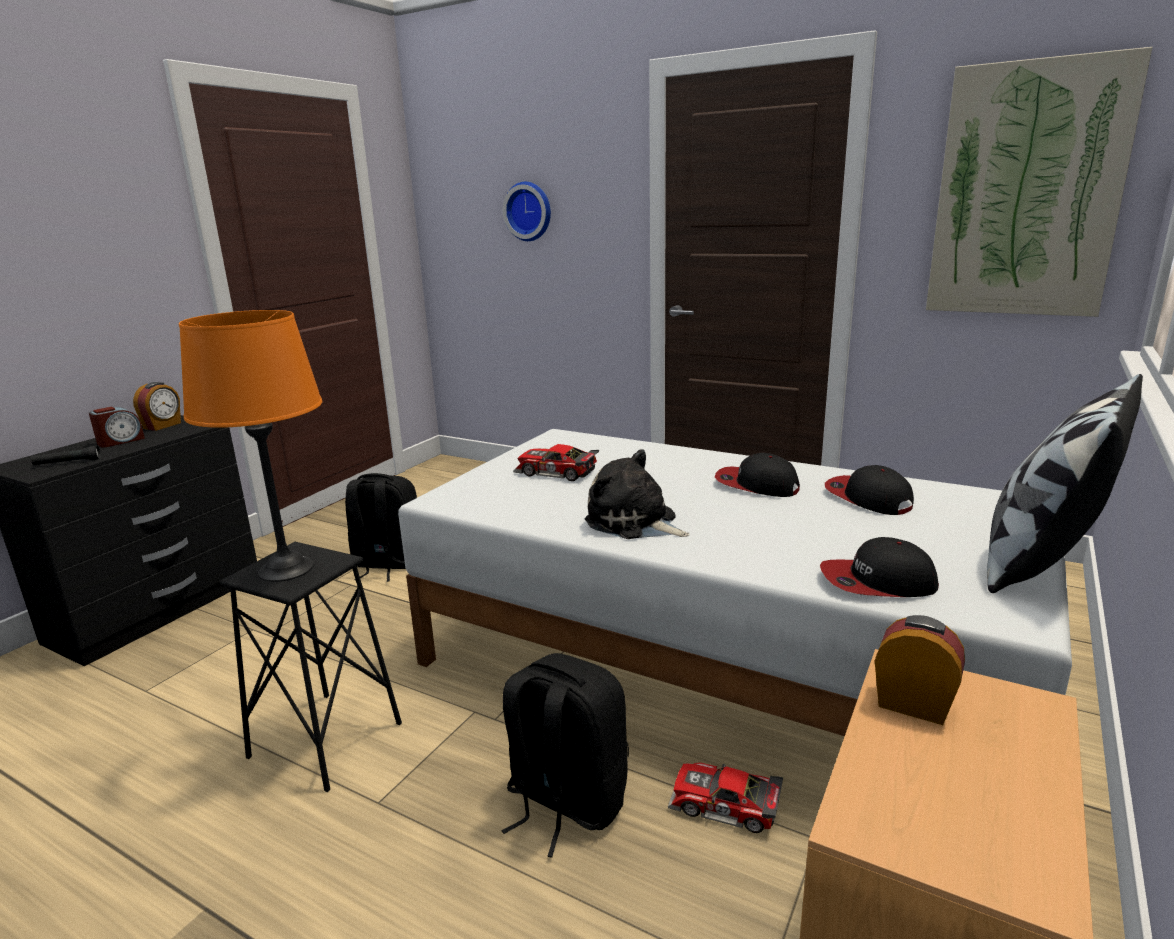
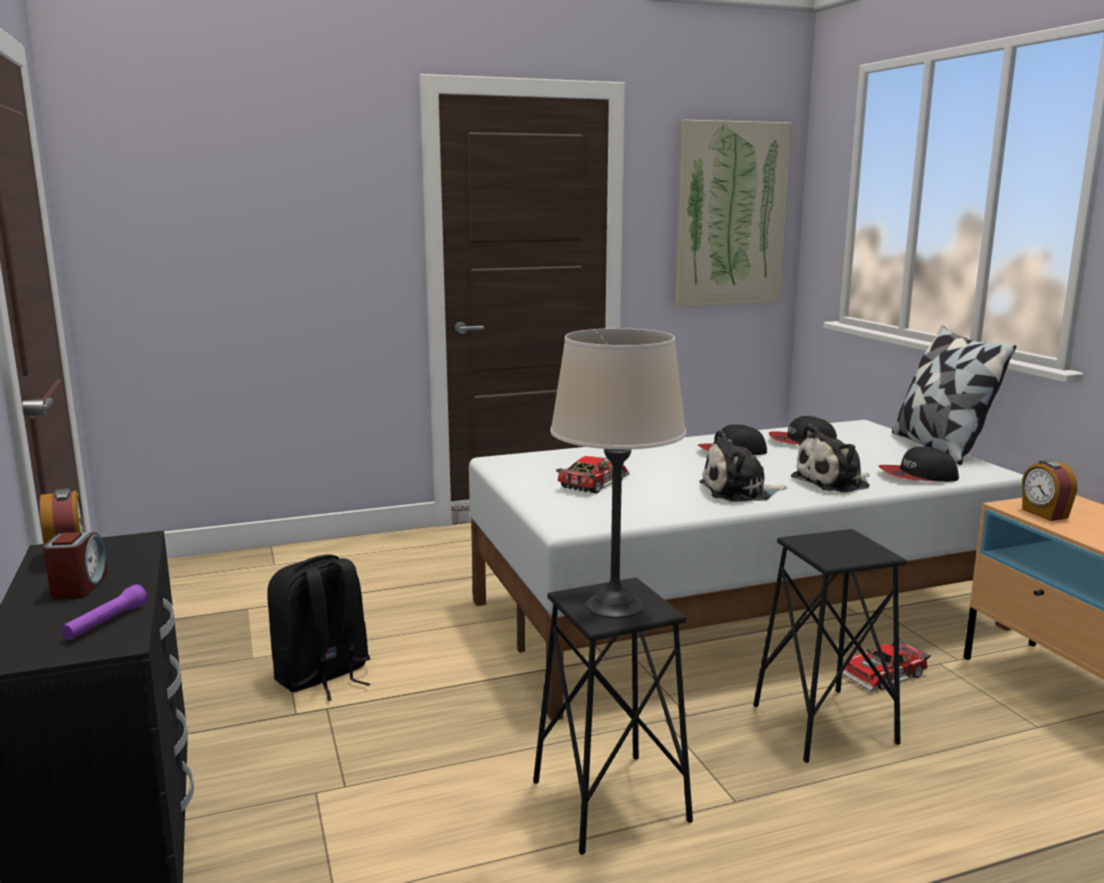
camera: 50 degrees left, 5 degrees down
(67, 462) = (105, 622): black flashlight -> purple flashlight
(286, 569) = (615, 605): orange table lamp -> beige table lamp
(529, 211) = (265, 225): wall clock -> none
(555, 473) = (591, 483): toy car -> toy car turned 150 degrees clockwise
(564, 802) = (823, 724): black backpack -> black stool
(753, 550) = (834, 482): none -> plush toy
(877, 582) = (917, 476): cap -> cap turned 45 degrees clockwise
(913, 703) = (1044, 514): alarm clock -> alarm clock turned 90 degrees counterclockwise

